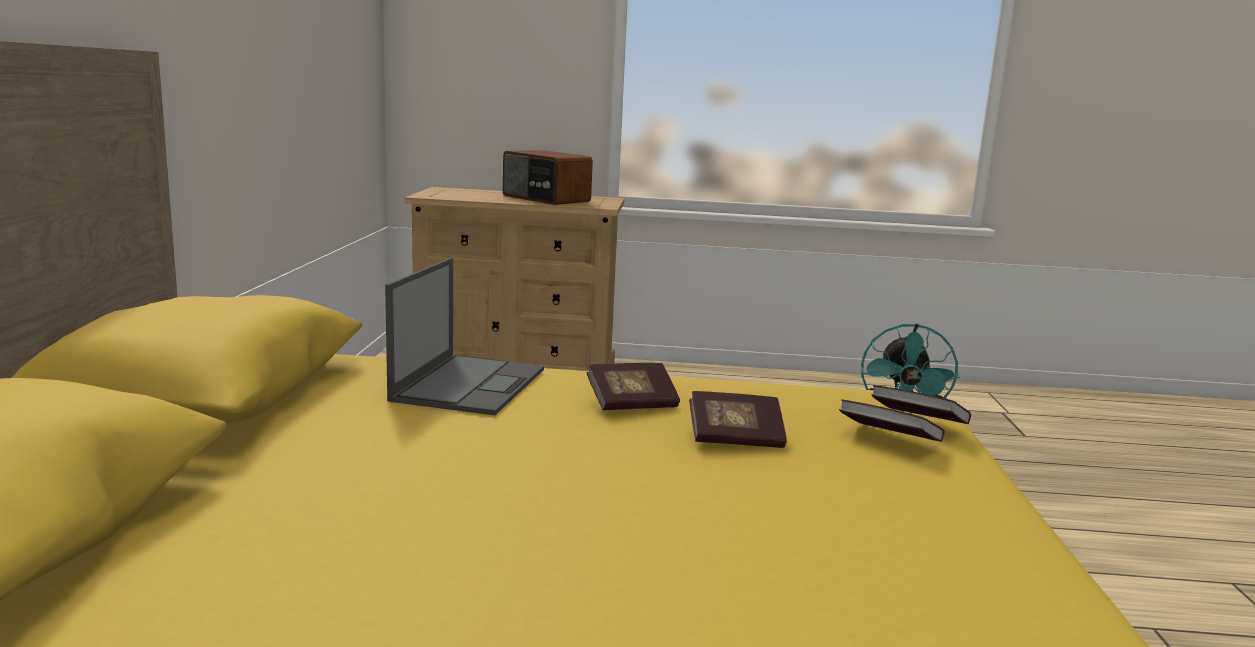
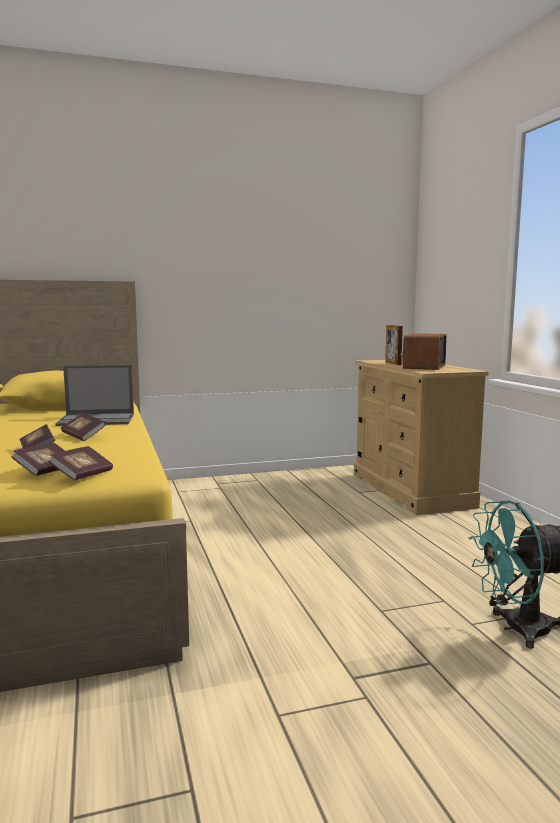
camera: 70 degrees right, 5 degrees down
(483, 197) = (393, 363): none -> picture frame

